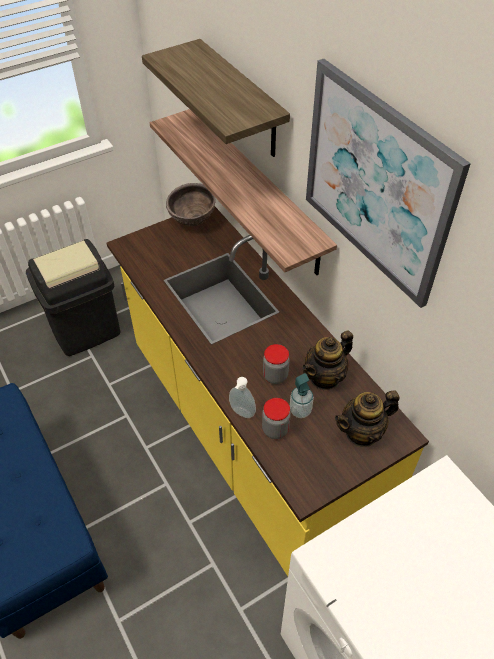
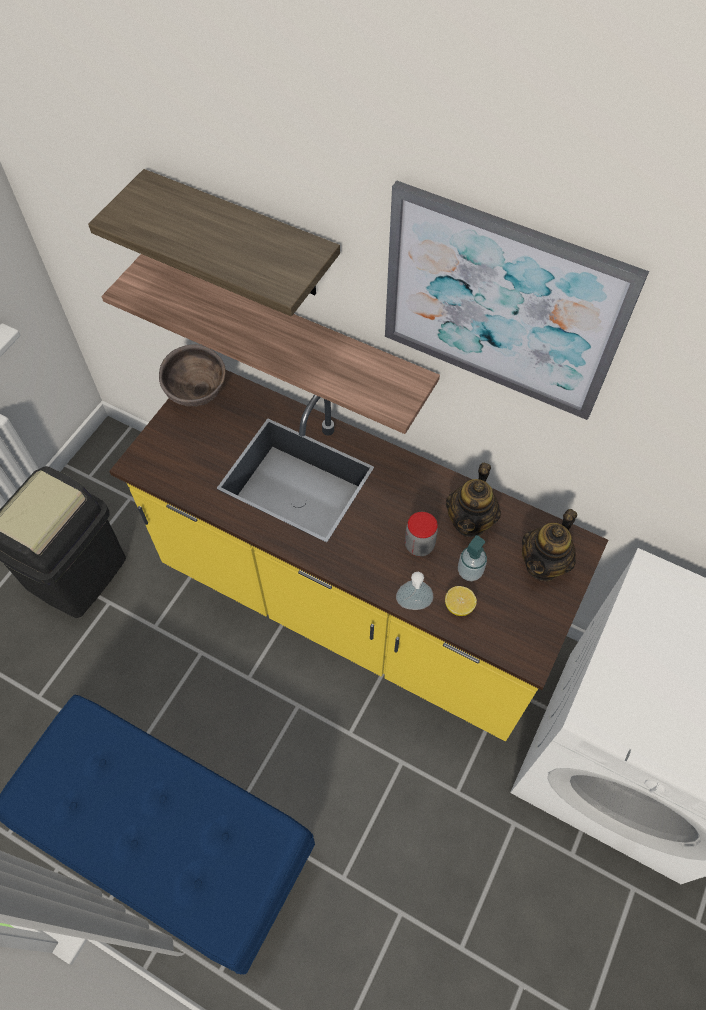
camera: 30 degrees left, 10 degrees up
(275, 429) = (459, 606): jar -> lemon

